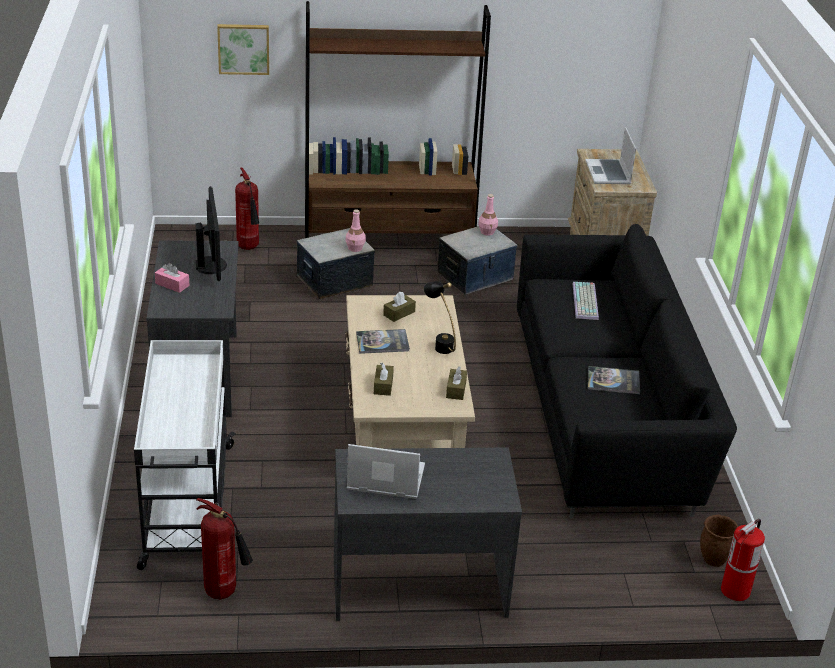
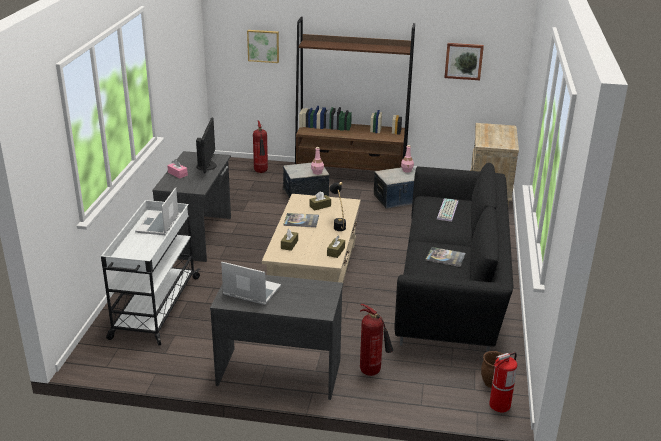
camera: 15 degrees right, 5 degrees down
(224, 593) = (153, 360): fire extinguisher -> fire extinguisher (372, 372)
(559, 58) = (463, 61): none -> picture
(609, 173) = (490, 137): laptop -> laptop (158, 225)

